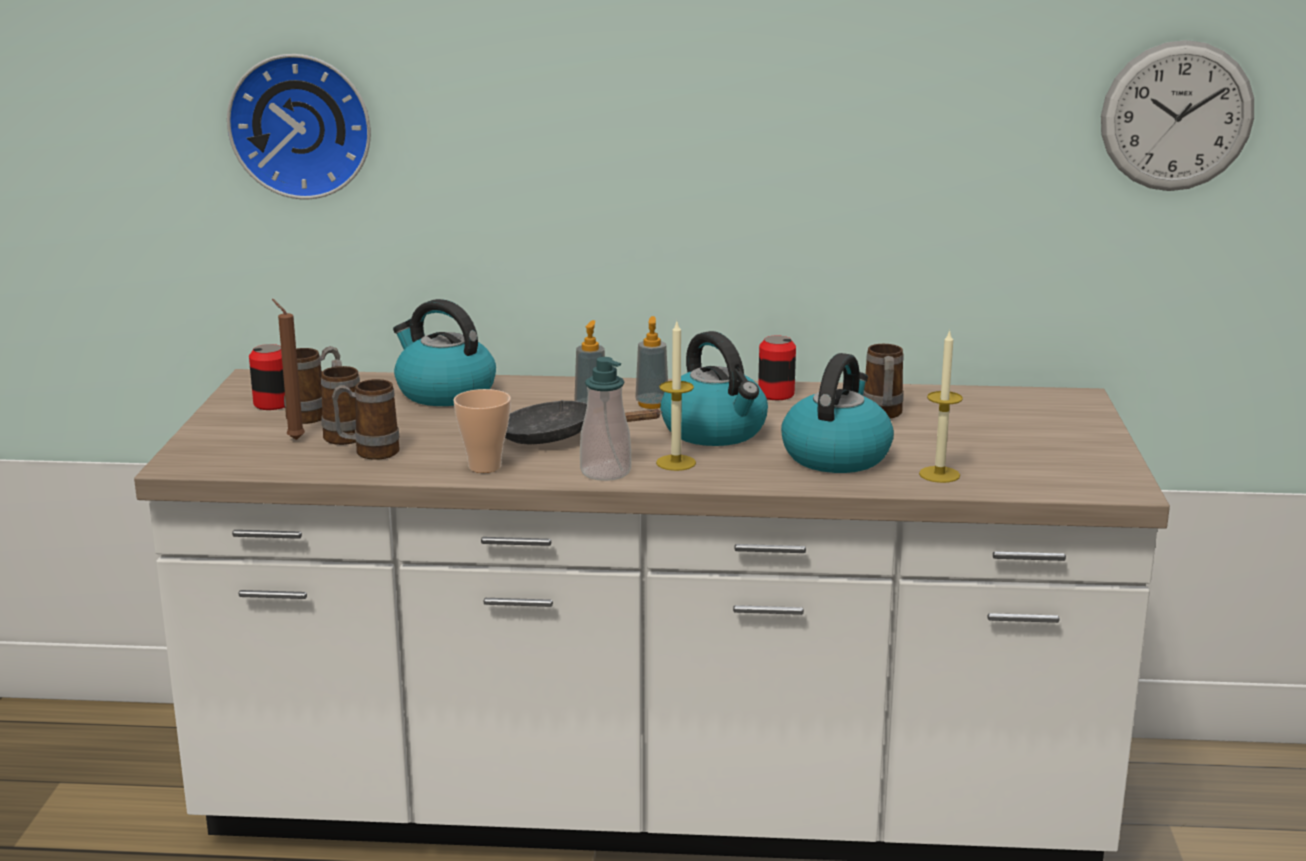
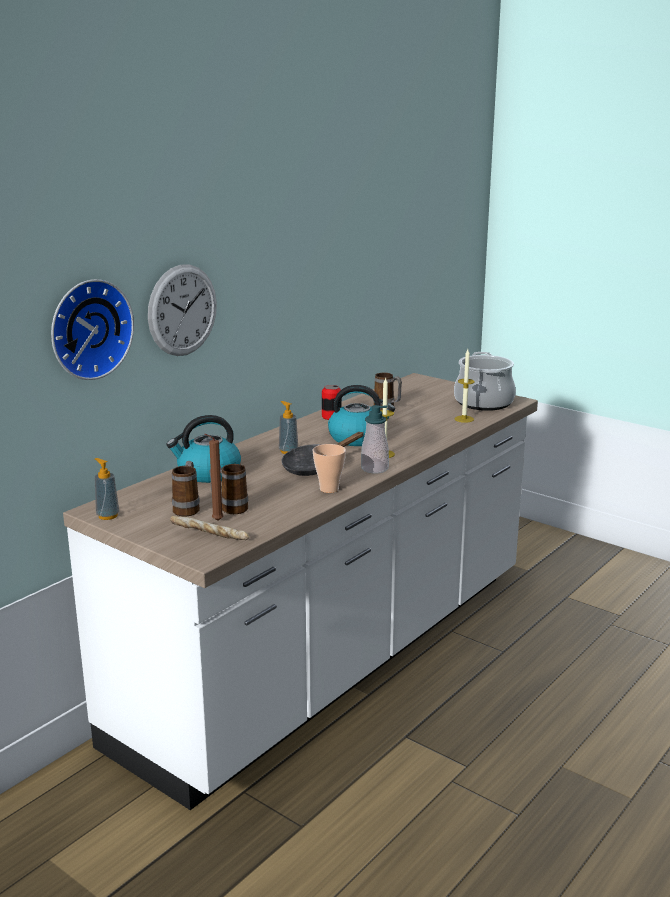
camera: 55 degrees left, 0 degrees up
(242, 449) = (209, 536): none -> bread
(272, 404) = (148, 515): can -> none
(368, 453) = (267, 508): mug -> none
(652, 404) = (303, 439): soap dispenser -> soap dispenser (108, 516)
(836, 455) = (419, 427): kettle -> none
(1055, 468) = (483, 402): none -> cooking pot
(1177, 116) = (423, 239): wall clock -> wall clock (182, 310)

